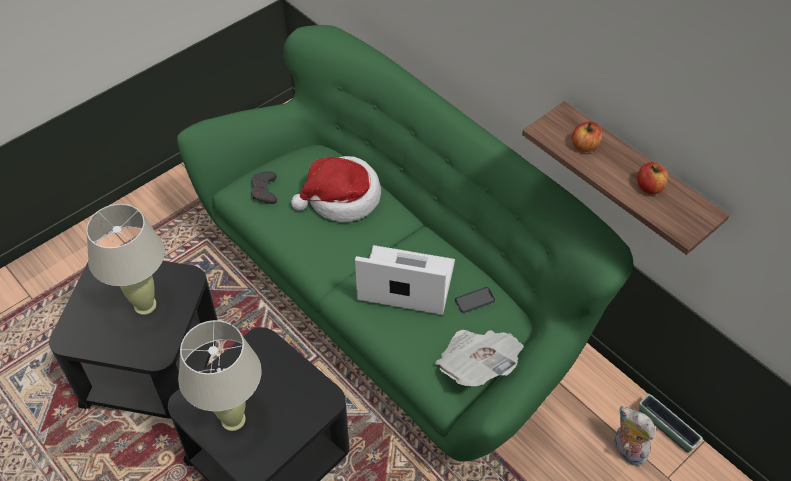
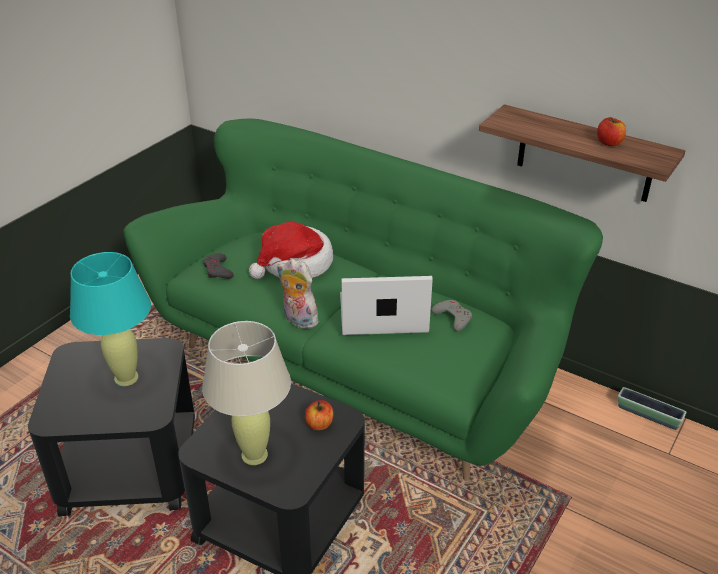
camera: 15 degrees left, 15 degrees down
(145, 305) = (126, 378): beige table lamp -> turquoise table lamp
(474, 300) = (453, 317): phone -> grey game controller
(476, 365) = (477, 365): newspaper -> none
(585, 146) = (539, 127): apple -> apple (319, 424)
(626, 451) = (622, 440): plush toy -> plush toy (298, 320)

